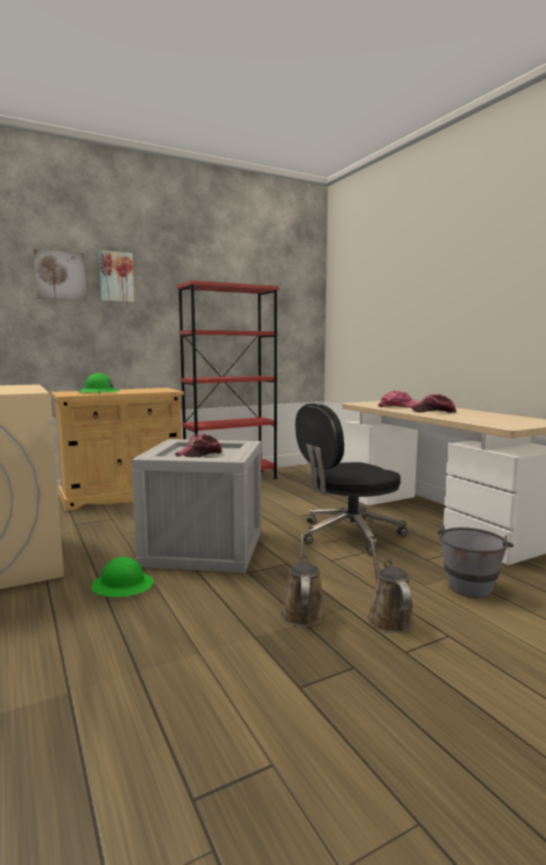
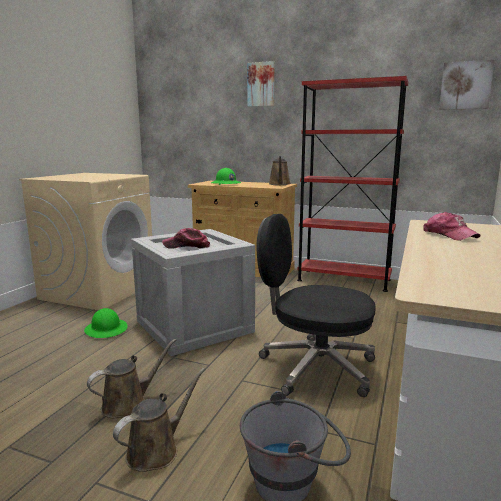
camera: 50 degrees right, 5 degrees up
(60, 275) = (220, 88): picture -> picture (465, 85)
(157, 389) = (279, 184): none -> brown watering can
(432, 411) = (455, 249): cap -> none

